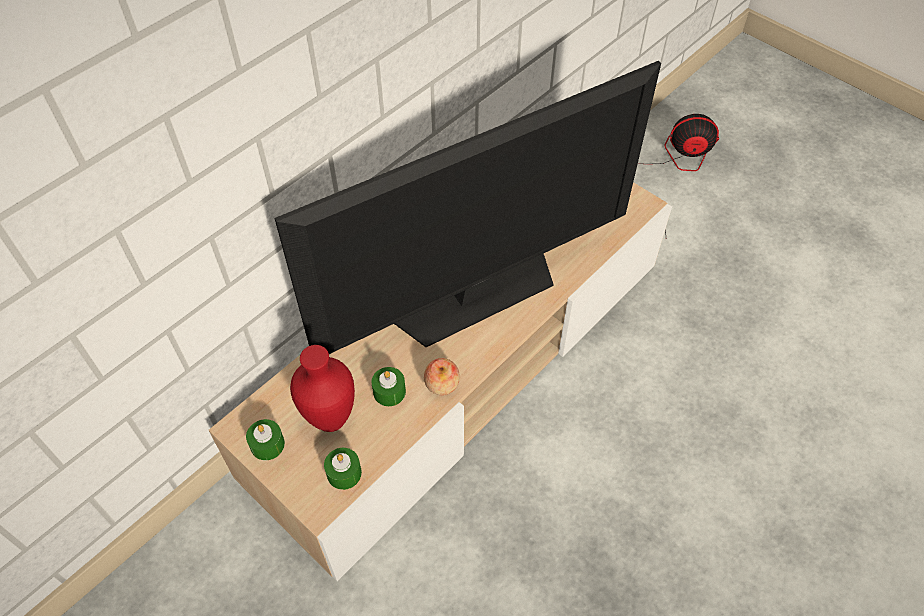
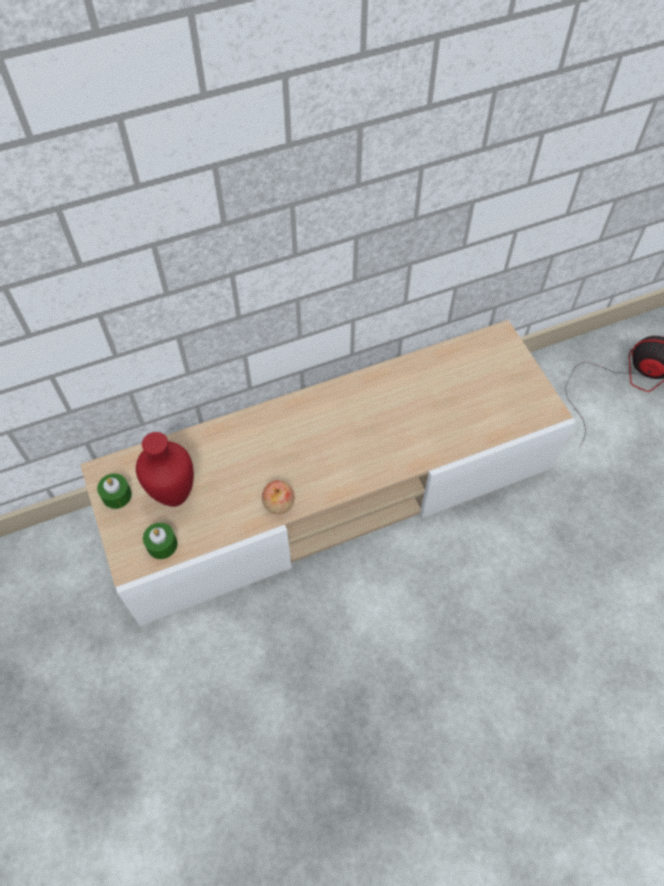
camera: 25 degrees right, 5 degrees up
(389, 392) = (233, 491): green candle -> none
(475, 293) = (350, 434): television -> none

